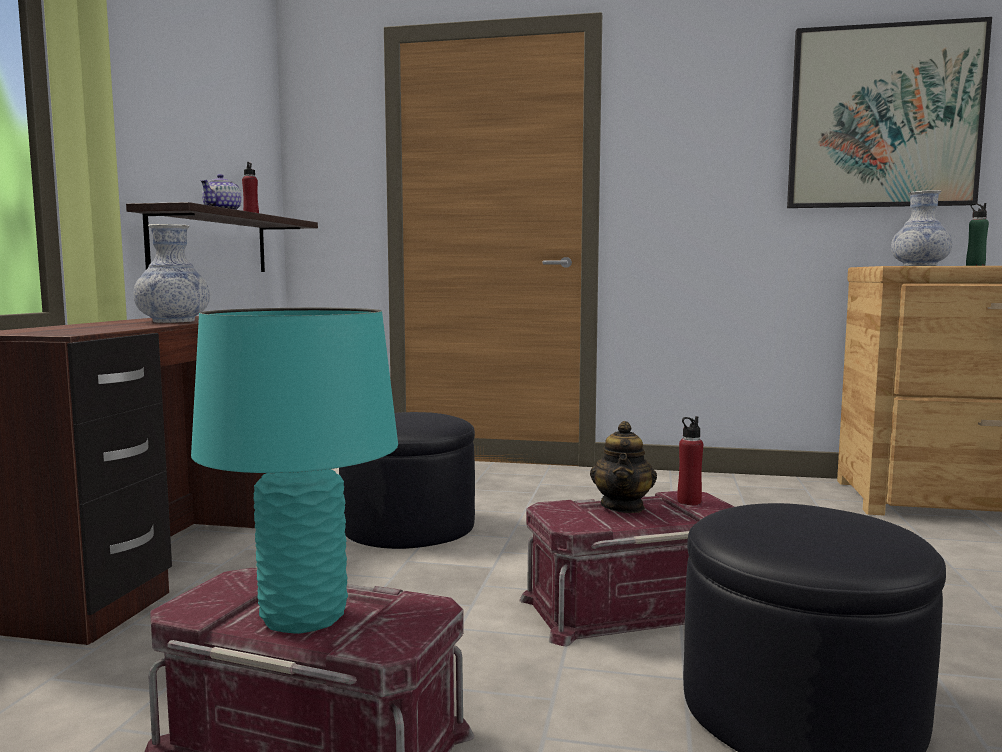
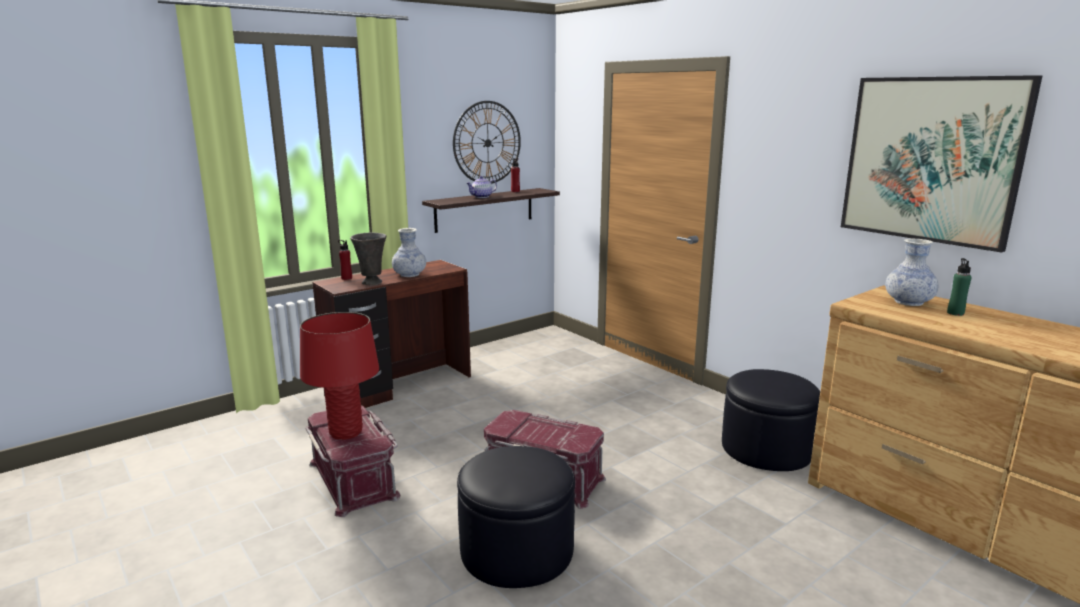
camera: 40 degrees right, 10 degrees up
(122, 327) = (372, 283): none -> grey vase
(210, 126) = (487, 143): none -> wall clock
(303, 617) = (346, 433): turquoise table lamp -> red table lamp
(408, 526) = (527, 396): black ottoman -> black ottoman (766, 448)
(623, 507) = (544, 426): teapot -> none
(689, 502) = (577, 435): red bottle -> red bottle (346, 278)

